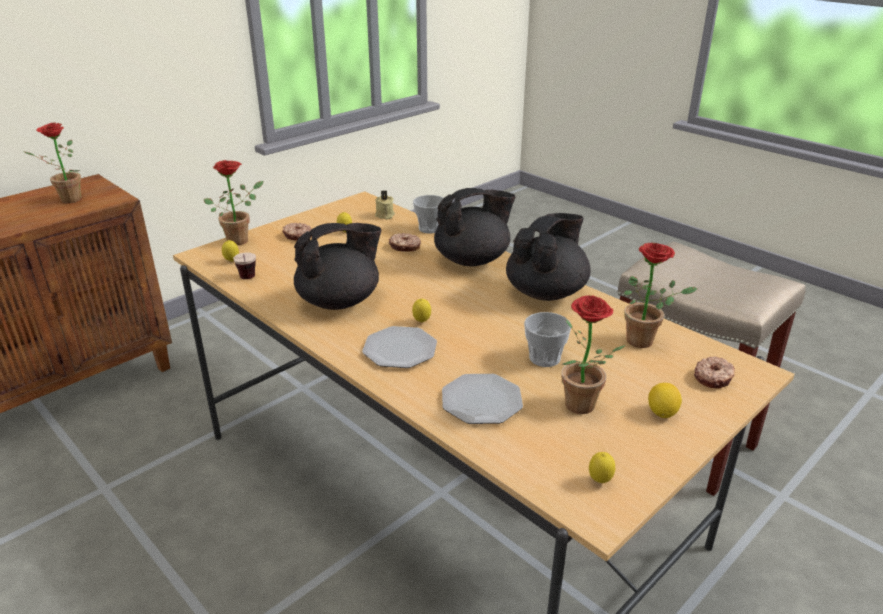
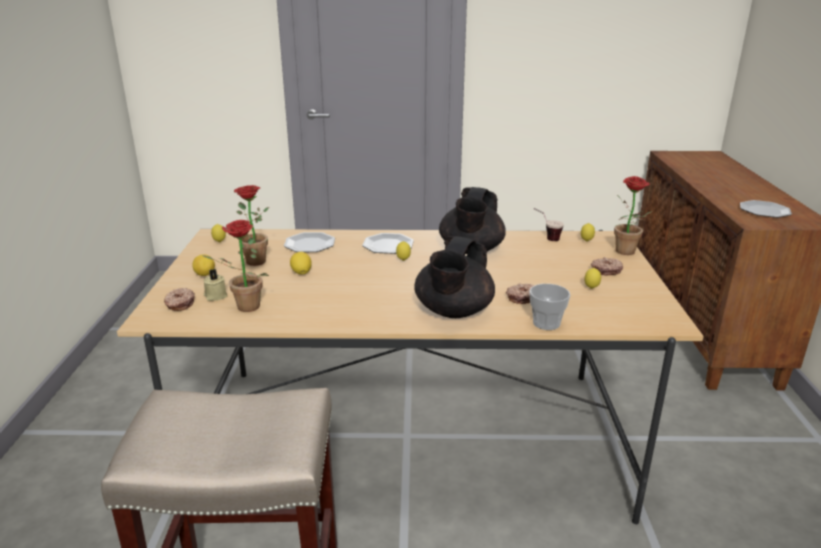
camera: 135 degrees right, 5 degrees down
(66, 200) = (764, 211): potted plant -> plate
(385, 215) = (609, 317): beige candle -> beige candle (215, 296)
(544, 358) = (301, 273): cup -> lemon
(546, 292) = (356, 312): black teapot -> none

